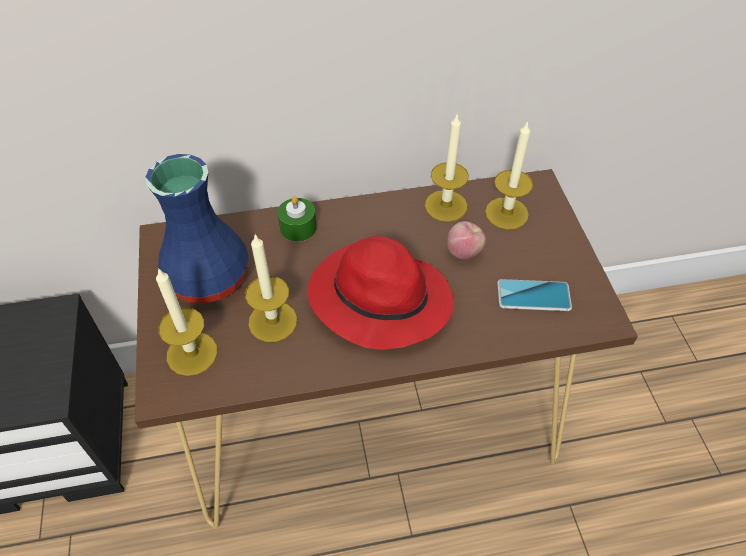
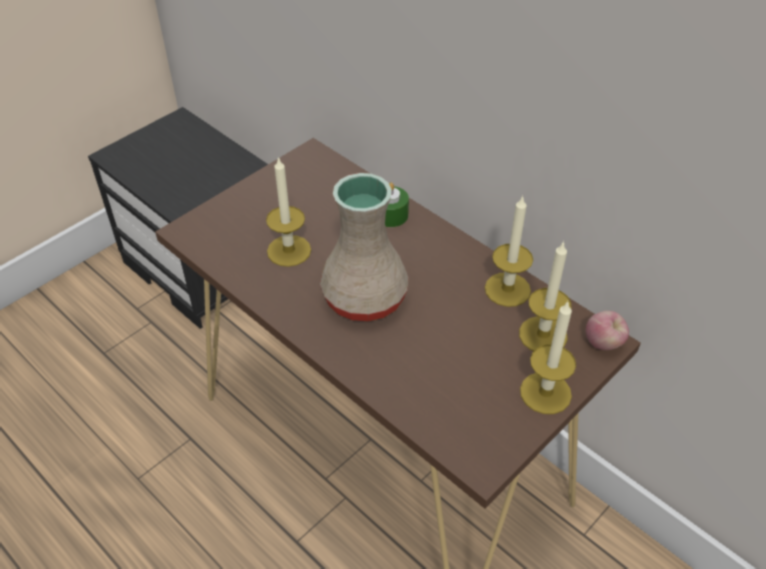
camera: 55 degrees right, 5 degrees down
(192, 353) = (227, 226): candle -> candle (545, 393)
(206, 278) = (297, 195): blue vase -> none
(377, 299) = (362, 297): red hat -> beige vase
(464, 252) = (465, 327): apple -> apple (603, 343)
(533, 296) = (461, 398): phone -> none

